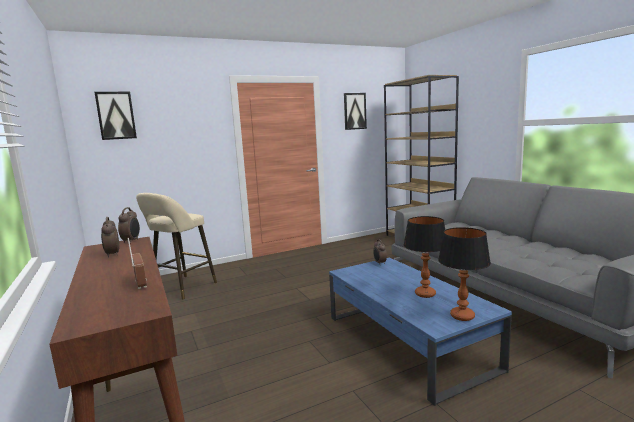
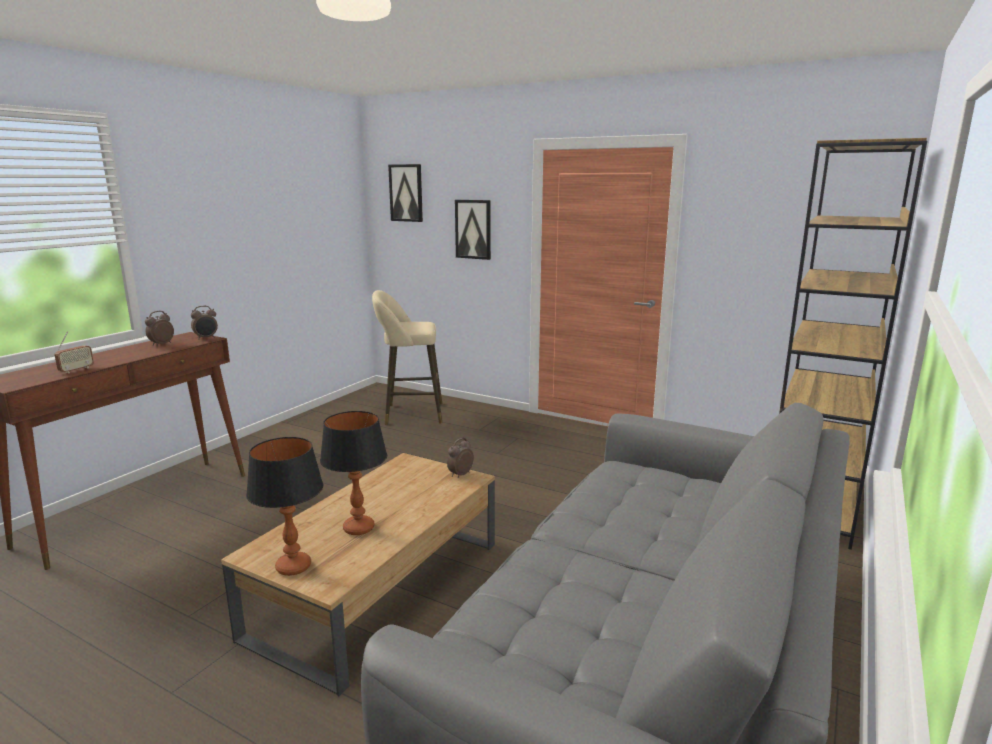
camera: 55 degrees right, 5 degrees up
(354, 111) = (760, 203): picture -> picture (473, 229)
(407, 341) = (378, 589): blue coffee table -> brown coffee table

